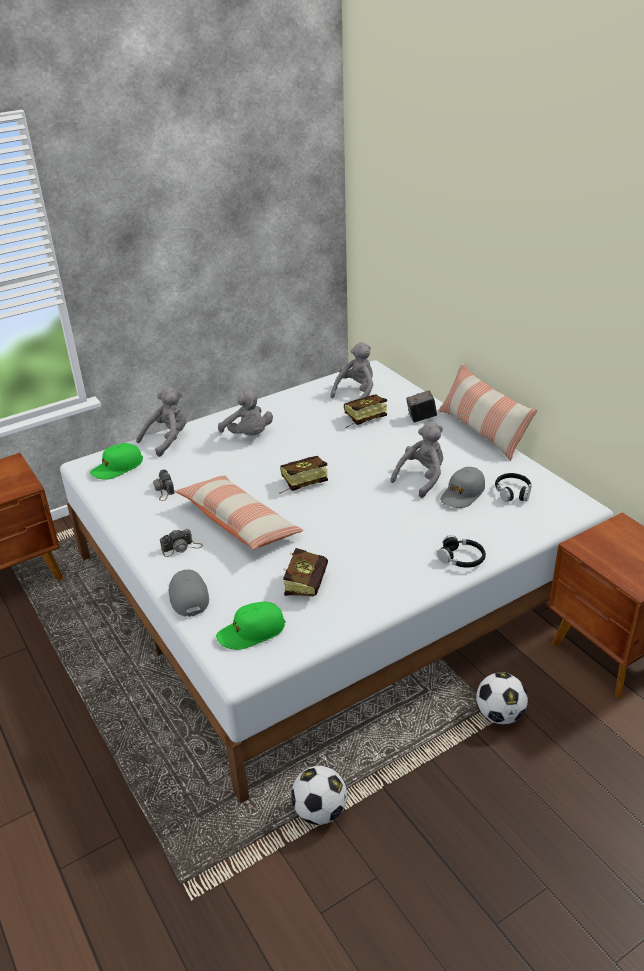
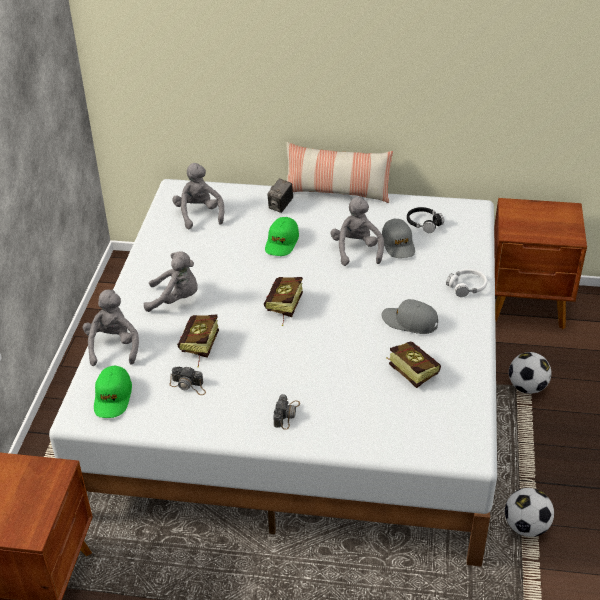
camera: 50 degrees left, 5 degrees up
(188, 595) = (353, 440): grey cap -> grey cap (410, 322)
(239, 523) = (293, 366): pillow -> none
(251, 632) = (434, 427): green cap -> green cap (282, 242)
(361, 419) = (240, 232): book -> book (198, 348)
(461, 558) = (467, 287): black headphones -> white headphones

